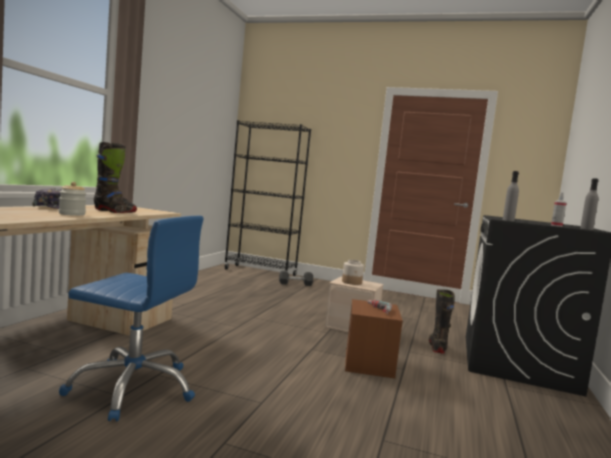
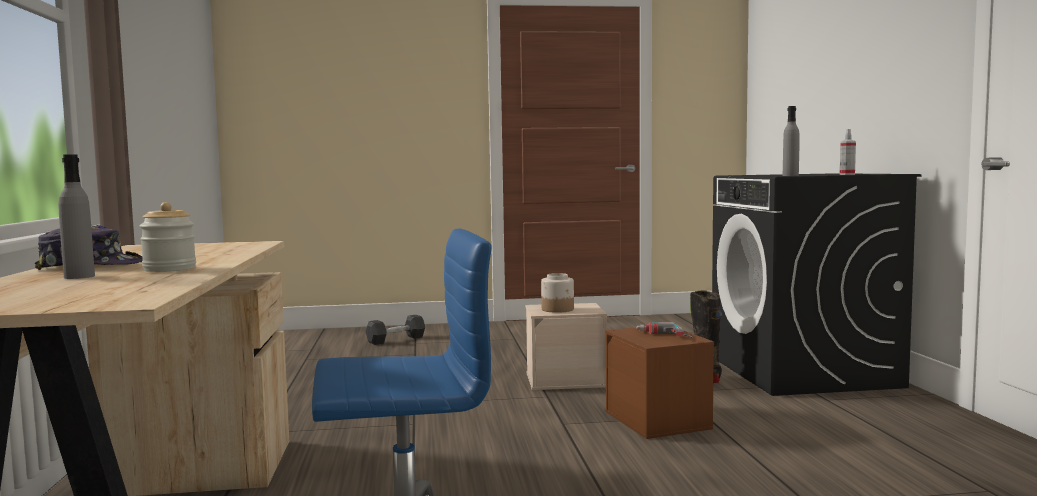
camera: 25 degrees left, 0 degrees up
(114, 211) = (197, 255): black boot -> none
(260, 272) = (315, 335): black bookcase -> none
(586, 229) = (875, 174): grey bottle -> grey bottle (79, 276)

